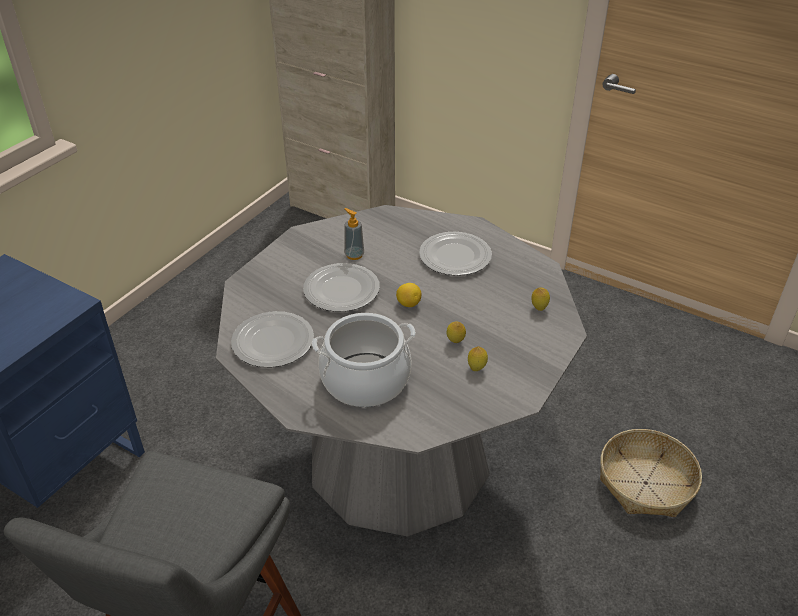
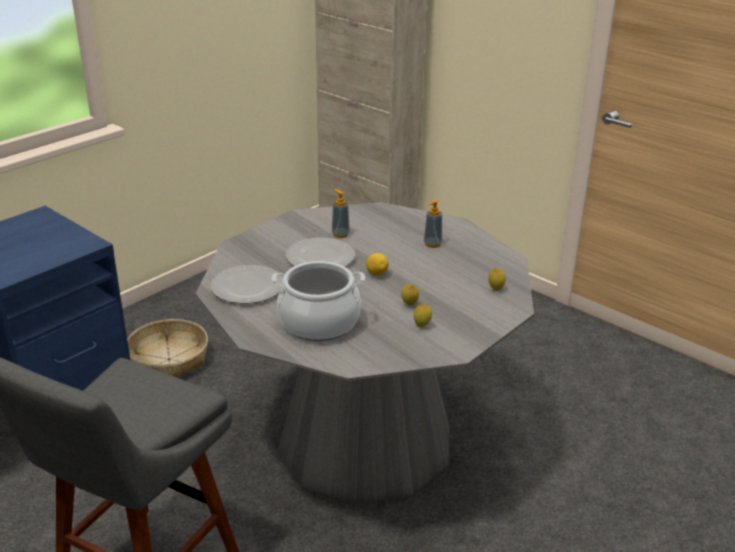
camera: 10 degrees right, 10 degrees down
(456, 256) = (432, 244): plate -> soap dispenser
(646, 483) = (603, 493): basket -> basket (169, 359)

